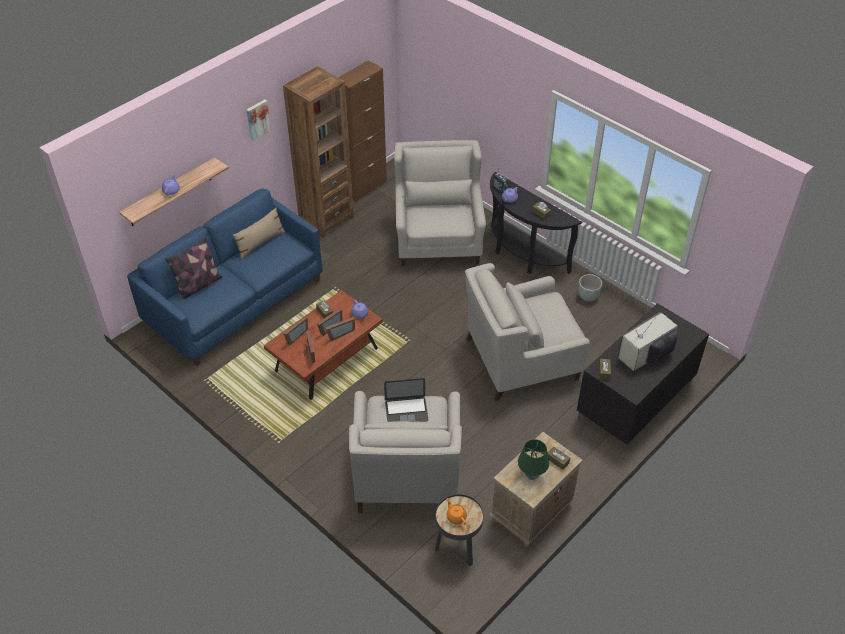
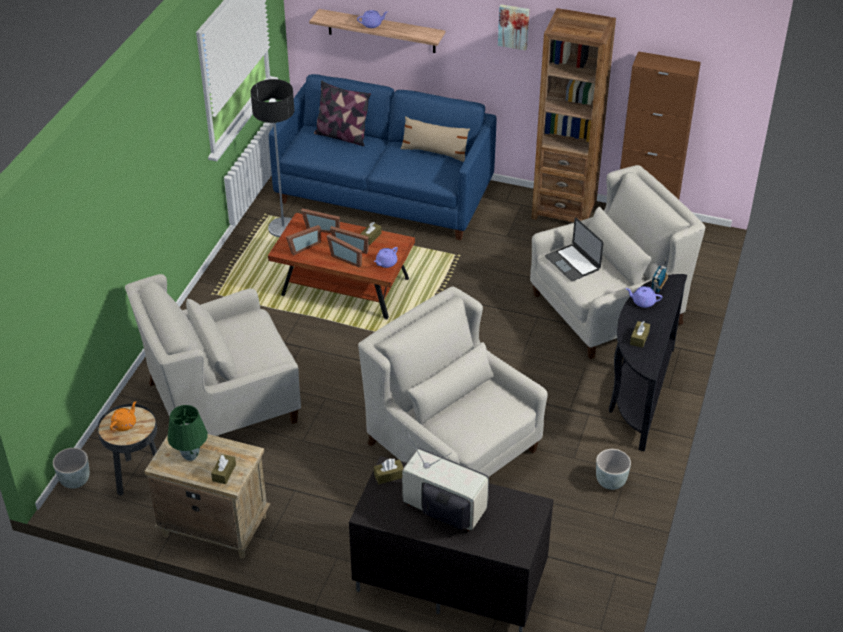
camera: 65 degrees right, 5 degrees down
(230, 374) = (283, 228): none -> floor lamp
(406, 410) = (253, 339): laptop -> laptop (572, 263)
(440, 592) = (74, 480): none -> grey planter

